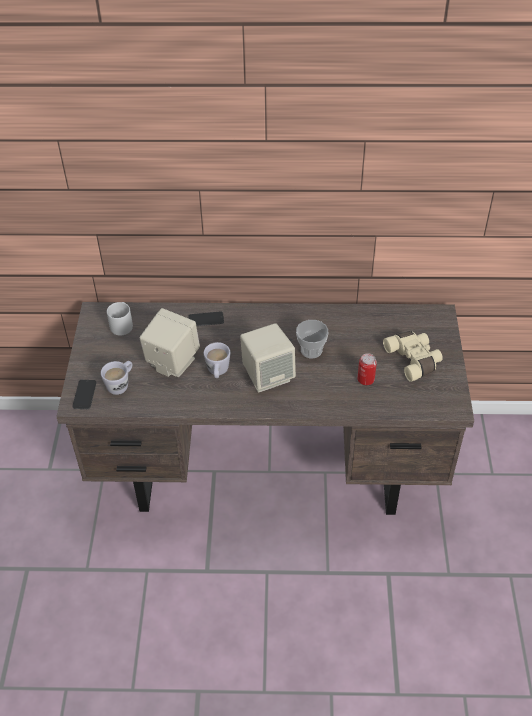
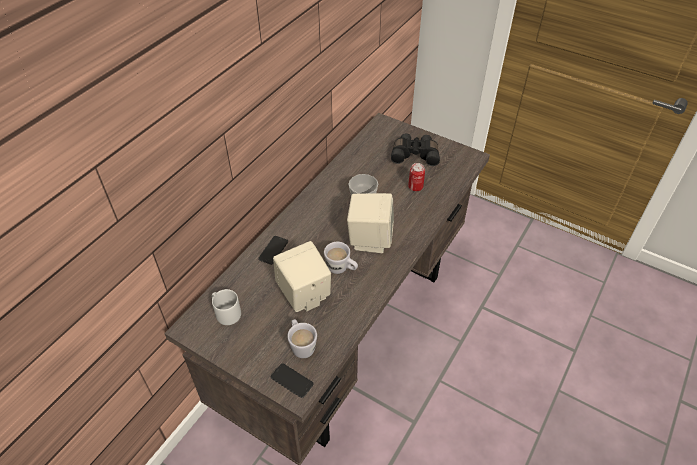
camera: 60 degrees left, 0 degrees up
(414, 359) = (415, 154): beige binoculars -> black binoculars

